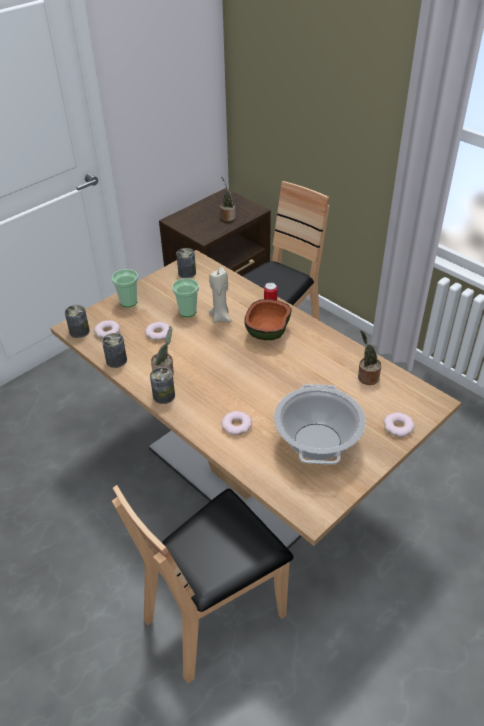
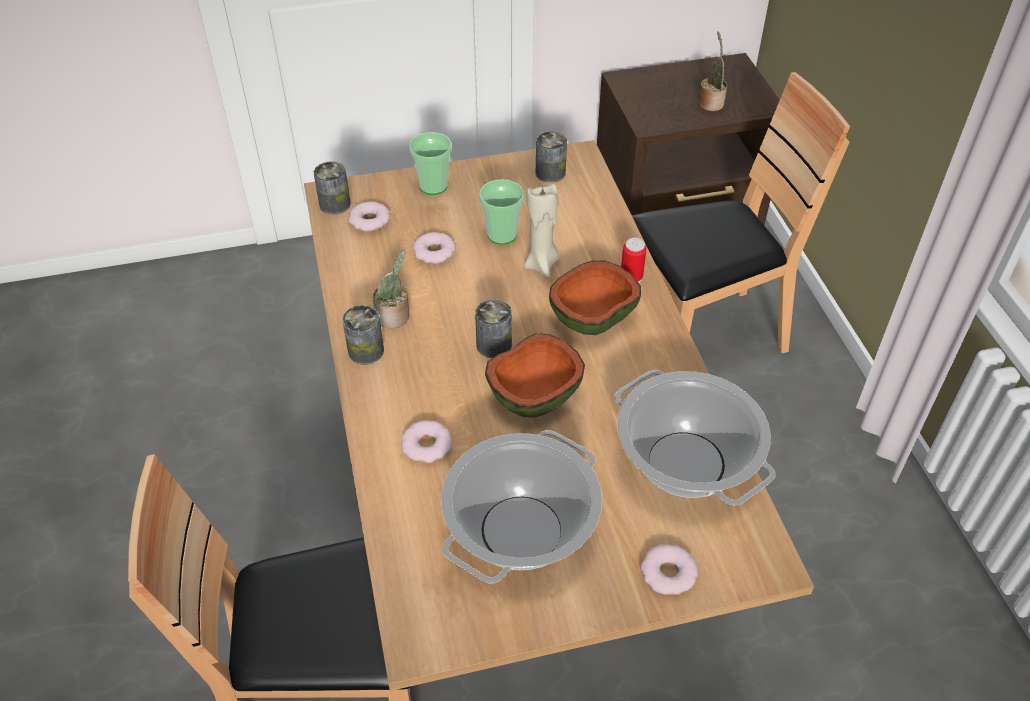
camera: 30 degrees right, 5 degrees up
(116, 360) = (347, 268): can -> can (494, 345)
(270, 378) = (534, 394): none -> bowl
(366, 377) = (687, 464): potted plant -> cooking pot

